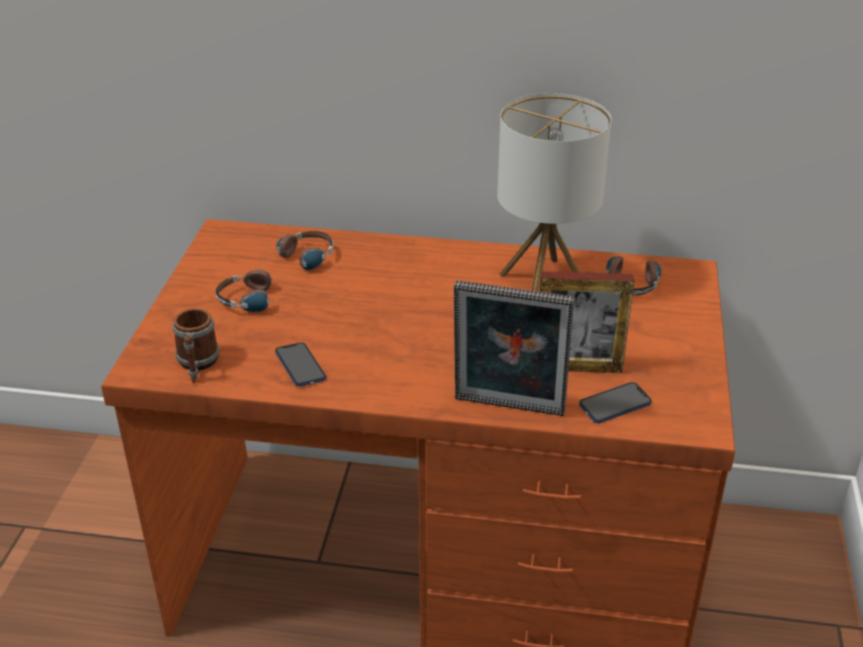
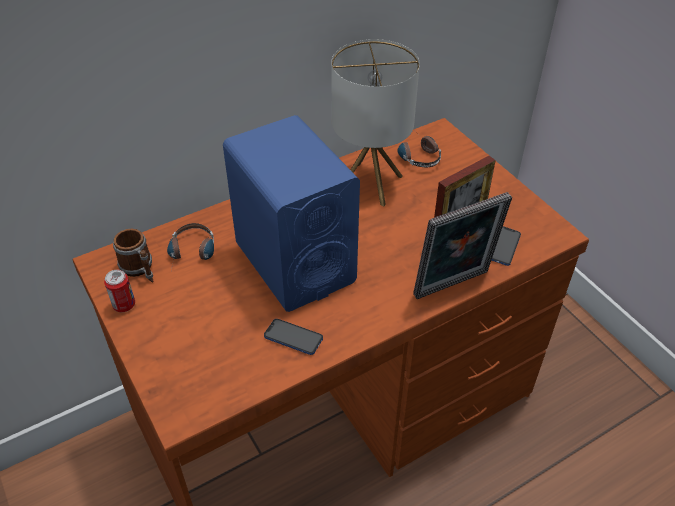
camera: 40 degrees left, 10 degrees up
(197, 364) = (219, 383): mug -> mug (140, 269)
(200, 270) = (124, 305): none -> can
(257, 299) = (199, 304): headphones -> none
(380, 310) = (294, 262): none -> blue speaker

